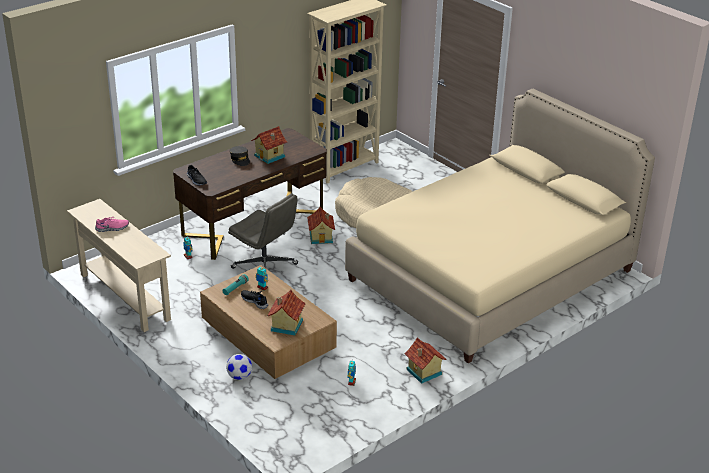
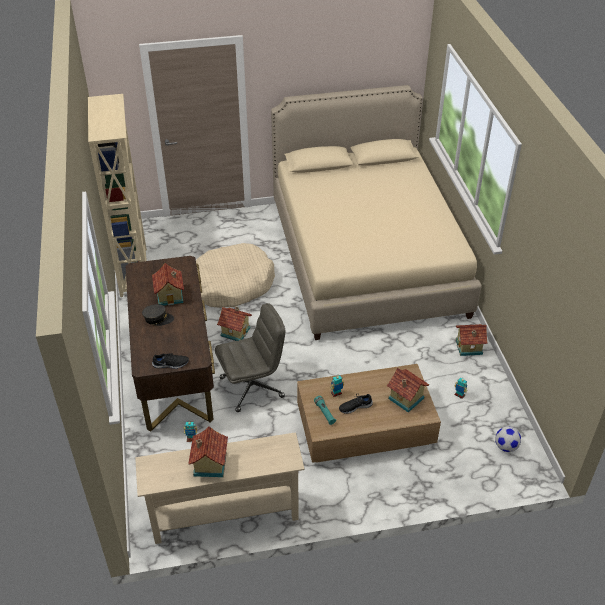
camera: 60 degrees left, 10 degrees up
(112, 228) = (209, 464): pink shoe -> toy house
(239, 376) = (412, 468): football -> football (505, 446)

